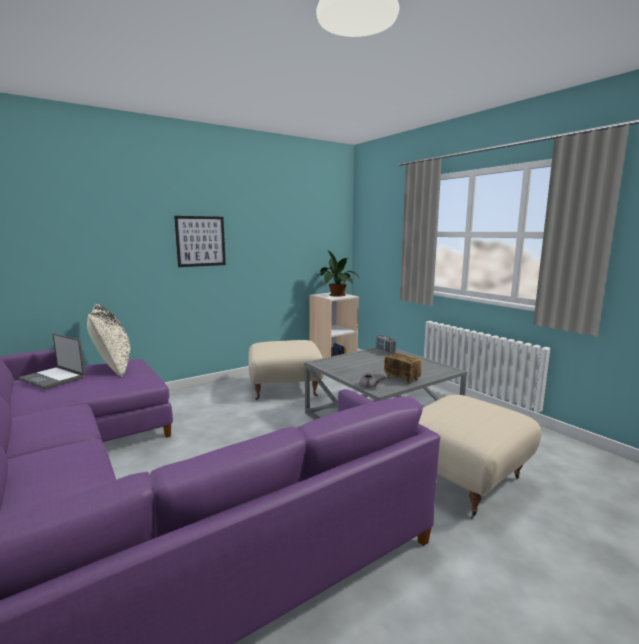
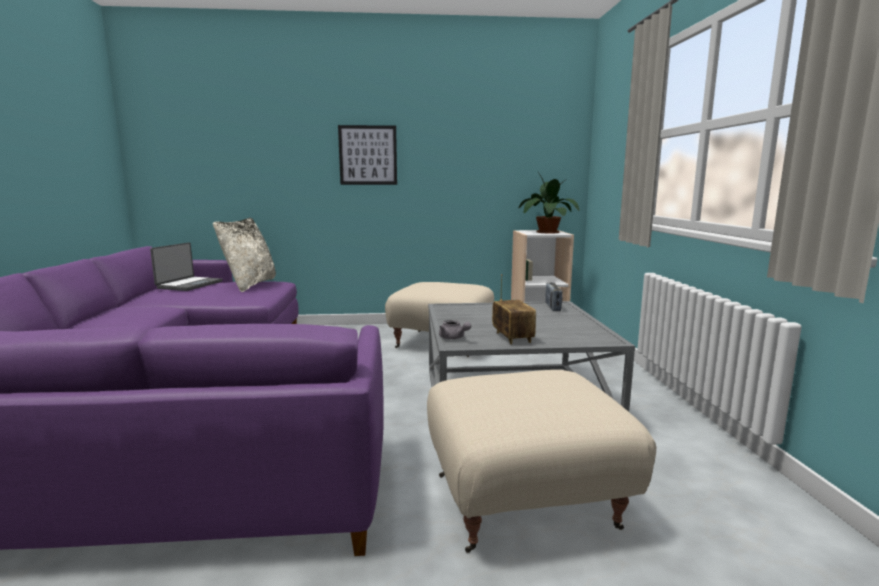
camera: 30 degrees right, 0 degrees up
(53, 378) = (189, 285): laptop -> laptop turned 135 degrees counterclockwise

